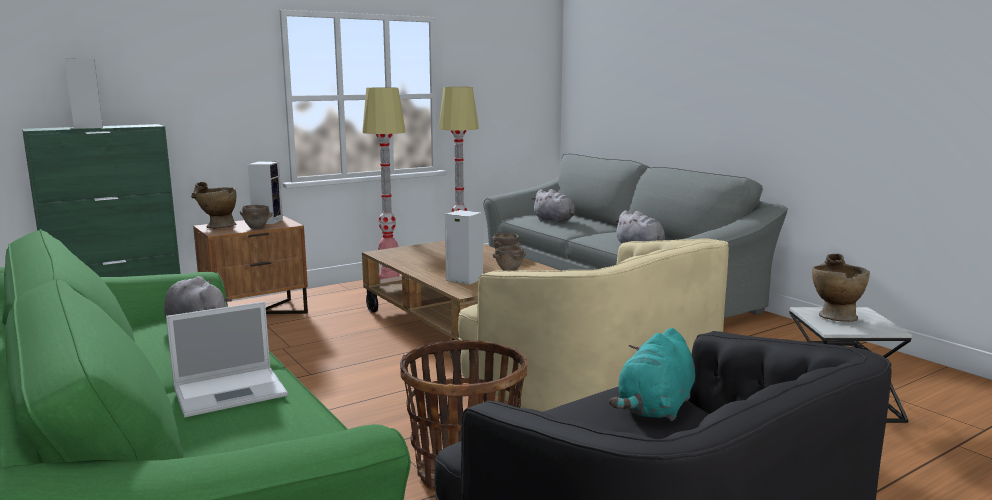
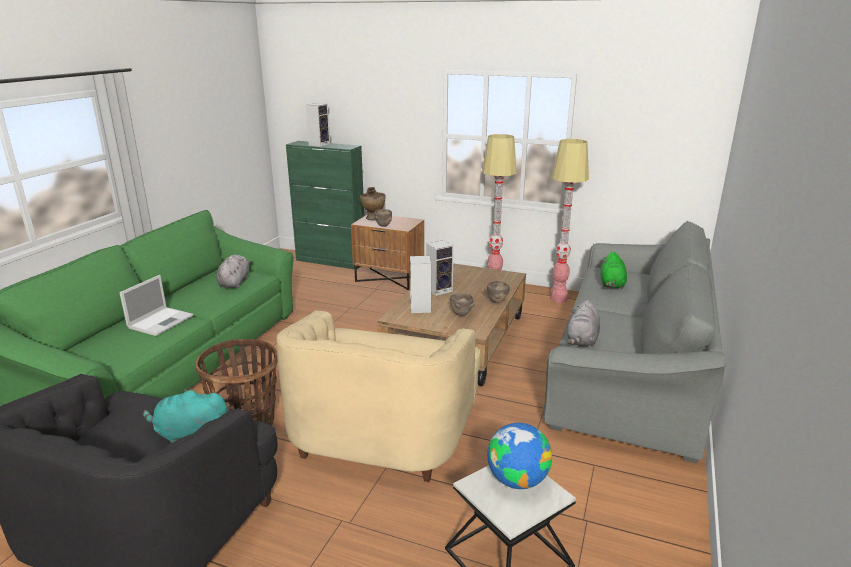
camera: 55 degrees right, 10 degrees up
(232, 391) = (161, 321): laptop -> laptop turned 90 degrees counterclockwise
(267, 221) = (404, 221): speaker -> speaker (440, 290)
(555, 221) = (612, 284): grey plush toy -> green plush toy
(834, 315) = (517, 480): beige vase -> globe

